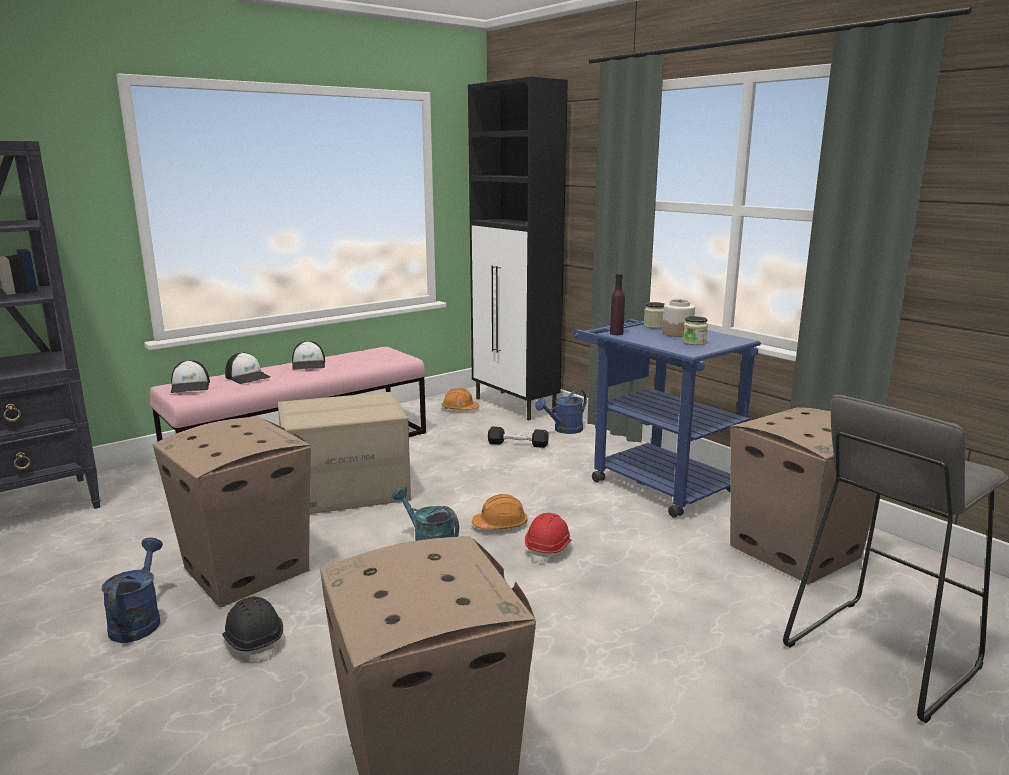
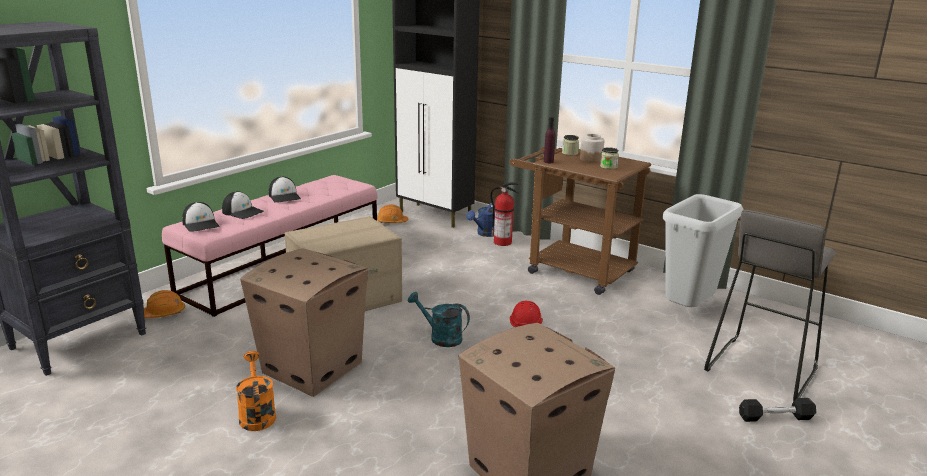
camera: 15 degrees left, 5 degrees up
(138, 620) = (256, 414): blue watering can -> orange watering can
(254, 642) = (357, 416): black hard hat -> none
(500, 525) = (481, 313): orange hard hat -> orange hard hat (164, 313)
(518, 444) = (456, 248): black dumbbell -> black dumbbell (775, 417)
(581, 441) = (503, 242): none -> fire extinguisher
(653, 481) = (572, 269): blue cart -> brown cart
(796, 551) = (687, 310): cardboard box -> grey trash can

